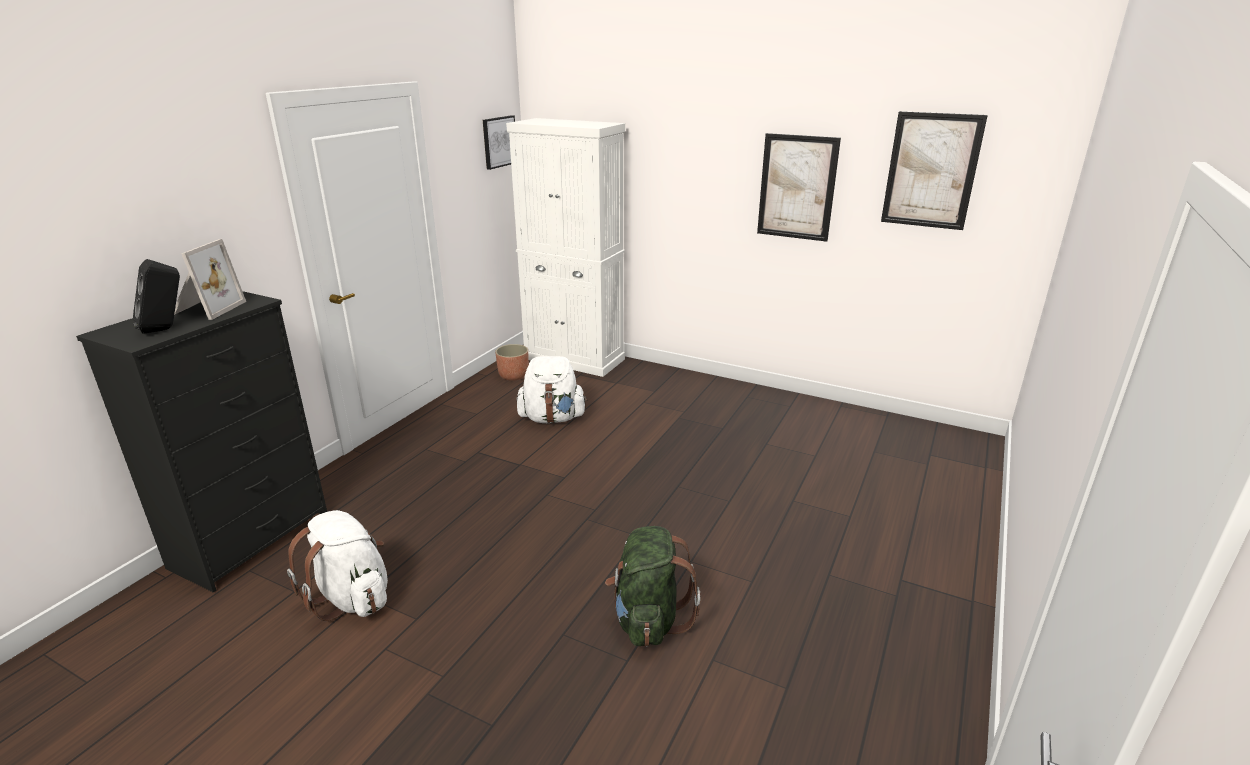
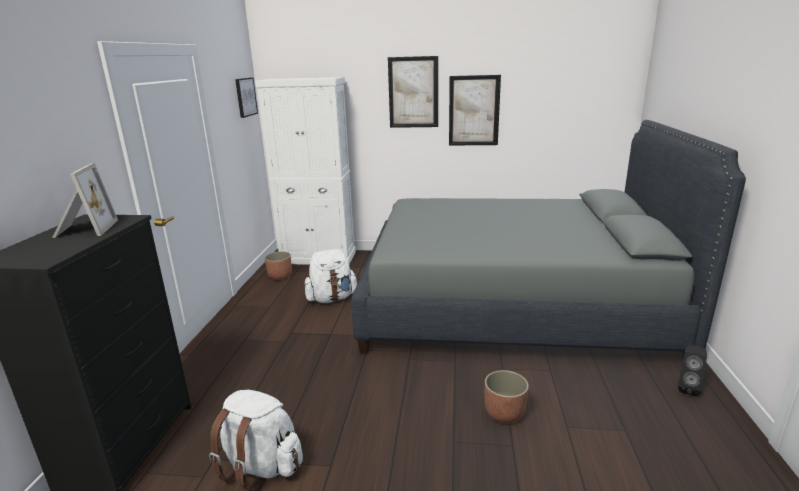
camera: 20 degrees left, 5 degrees down
(166, 329) = (61, 248): black speaker -> black speaker (687, 388)
(648, 619) = (504, 413): green backpack -> planter
(771, 478) = (511, 305): none -> grey bed
(931, 171) = (560, 91): picture -> picture (413, 92)

